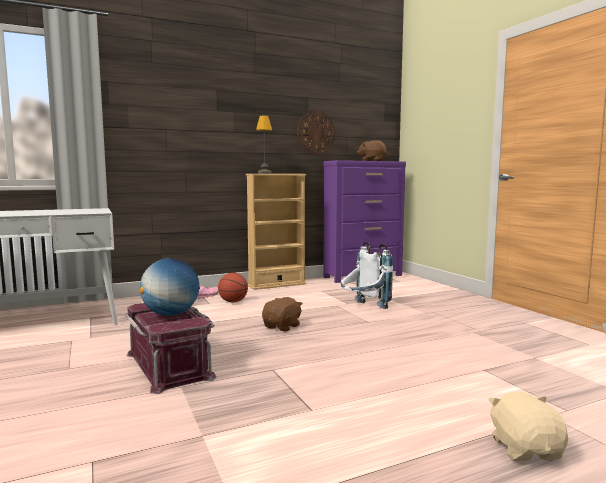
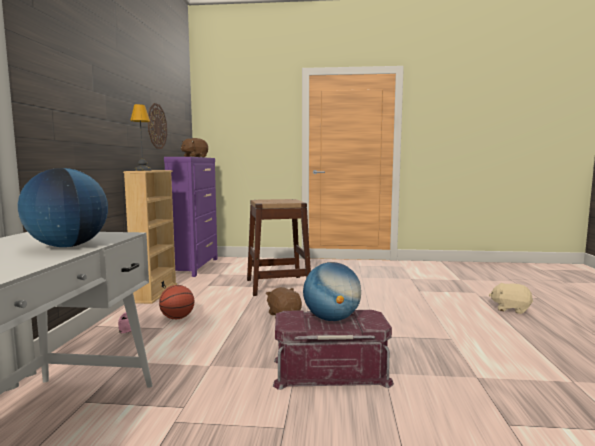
camera: 60 degrees left, 0 degrees up
(51, 213) = (67, 246): none -> globe
(364, 308) = (278, 285): white backpack -> brown stool

